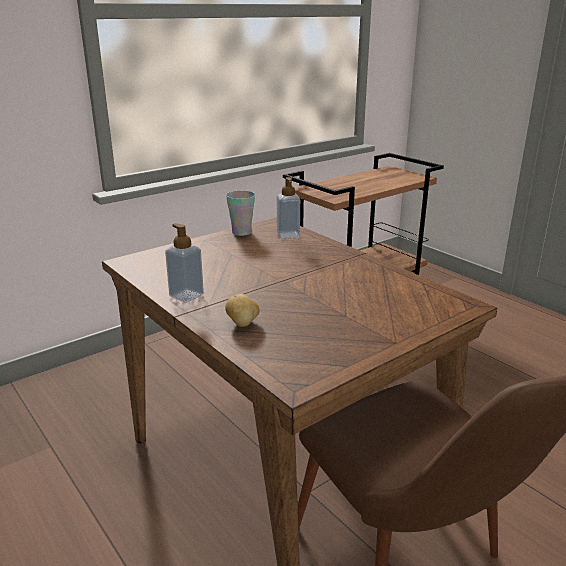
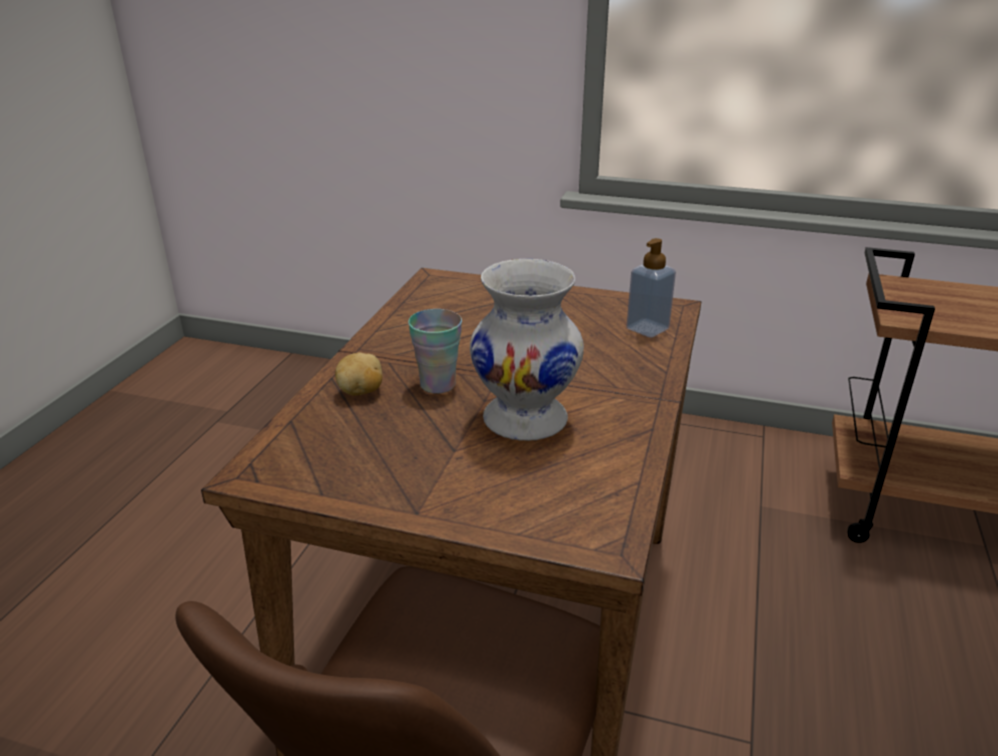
camera: 55 degrees right, 5 degrees up
(186, 295) = (392, 337): soap dispenser -> none
(241, 232) = (606, 300): cup -> cup (438, 385)
(337, 288) = (526, 419): none -> white vase

